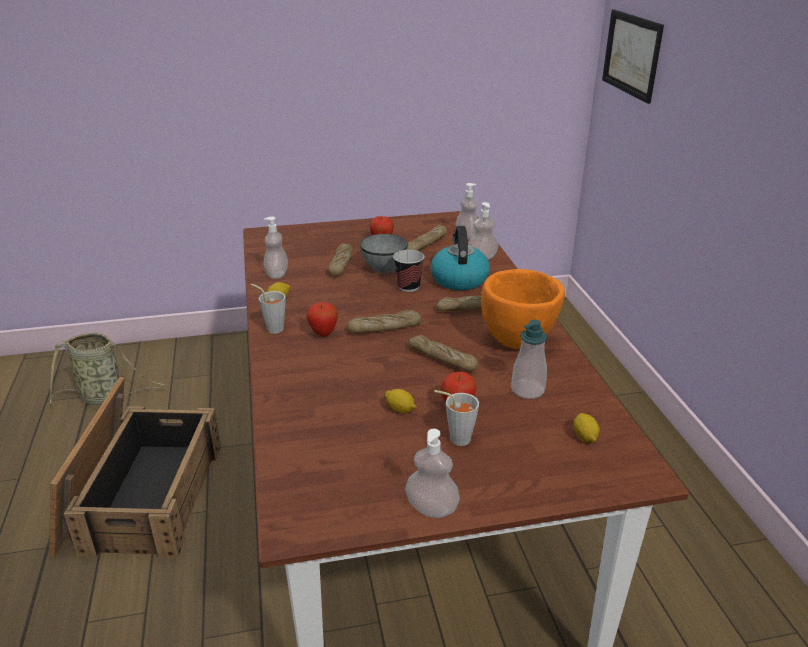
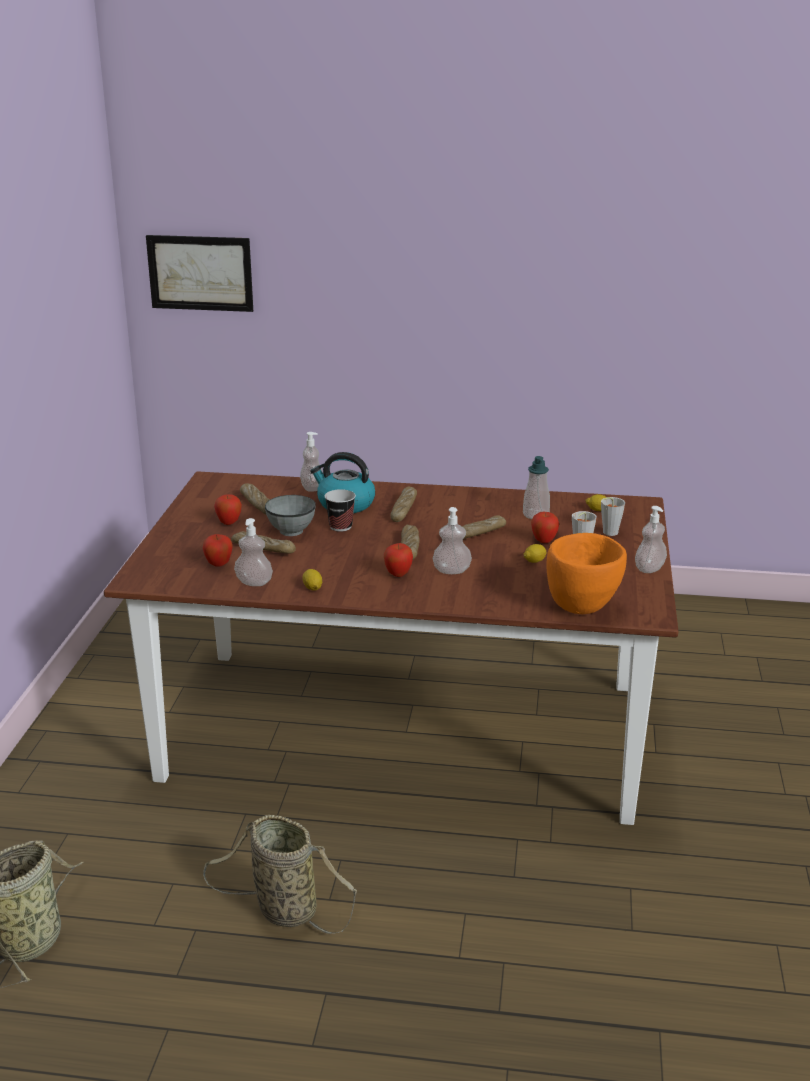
camera: 70 degrees left, 5 degrees down
(141, 495) = (282, 909): crate -> basket
(272, 328) = (369, 596): grey cup -> grey cup (607, 533)
(302, 254) = (218, 565): none -> apple
(467, 236) = (258, 485): soap dispenser -> soap dispenser (451, 571)
(518, 342) = (469, 504): orange bowl -> orange bowl (583, 607)

